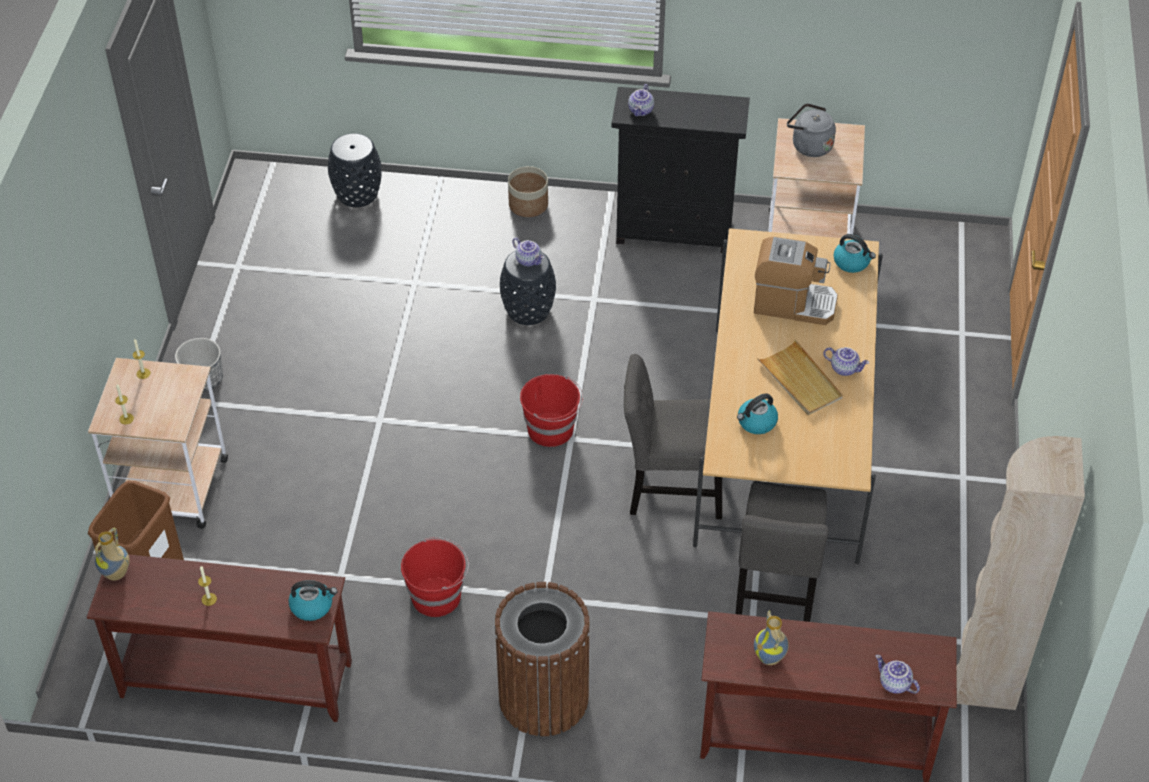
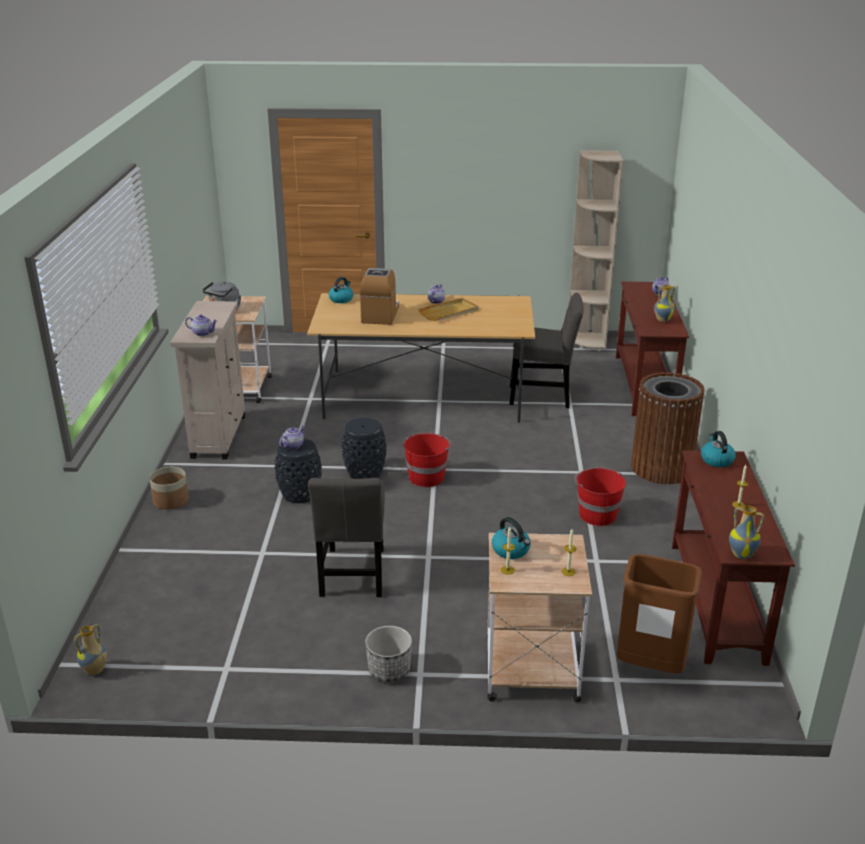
camera: 95 degrees left, 20 degrees down
(258, 184) = (95, 670): none -> vase
(357, 194) = (131, 598): black stool -> black stool (364, 472)
(671, 490) = (474, 430): grey chair -> grey chair (353, 576)
(675, 231) = (218, 436): black cabinet -> beige cabinet
(756, 422) = (488, 323): kettle -> kettle (511, 550)

